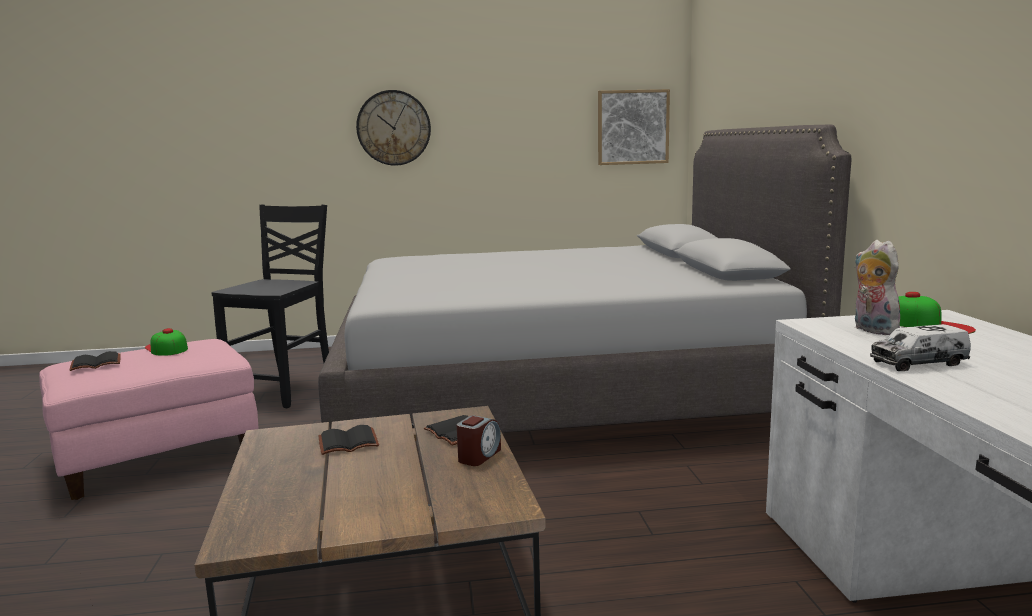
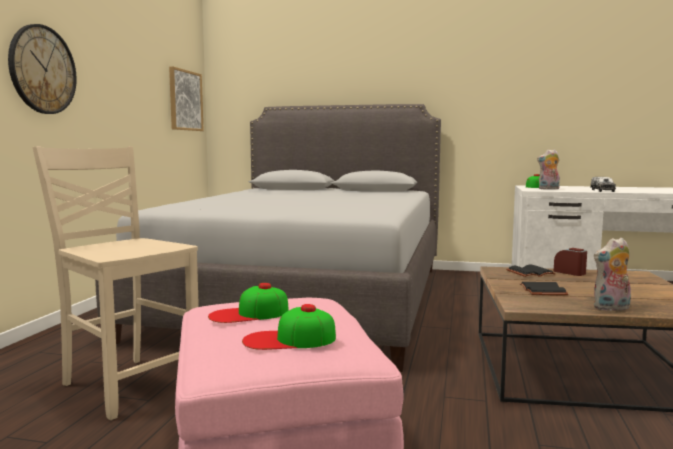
camera: 70 degrees left, 5 degrees down
(95, 364) = (289, 339): black book -> cap
(261, 480) = (611, 308): none -> plush toy
(284, 390) = (128, 385): black chair -> beige chair

